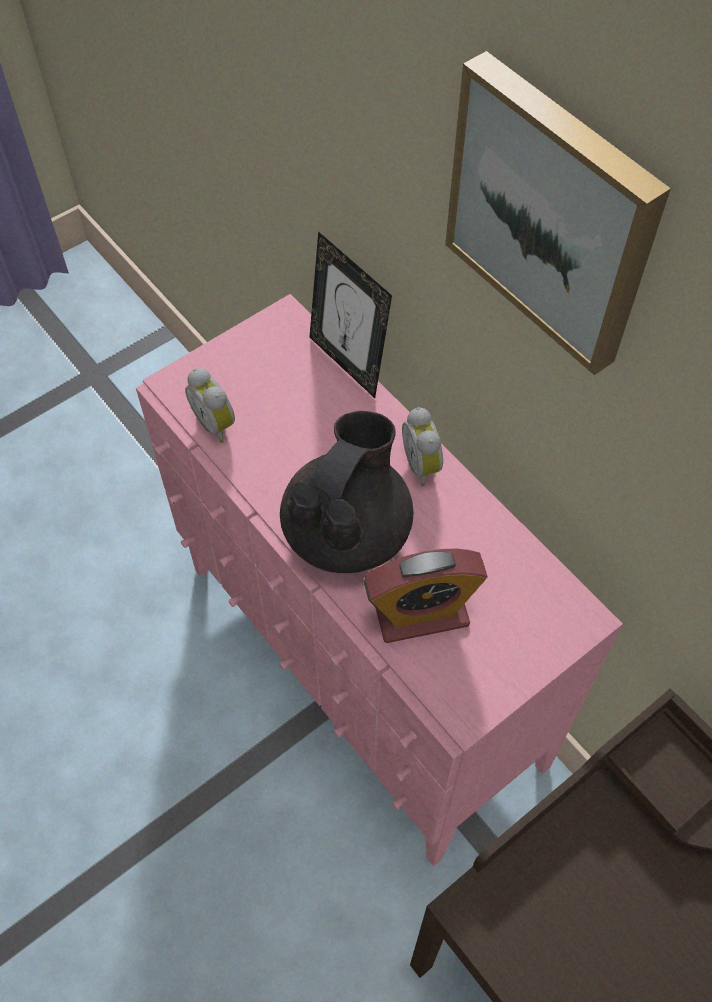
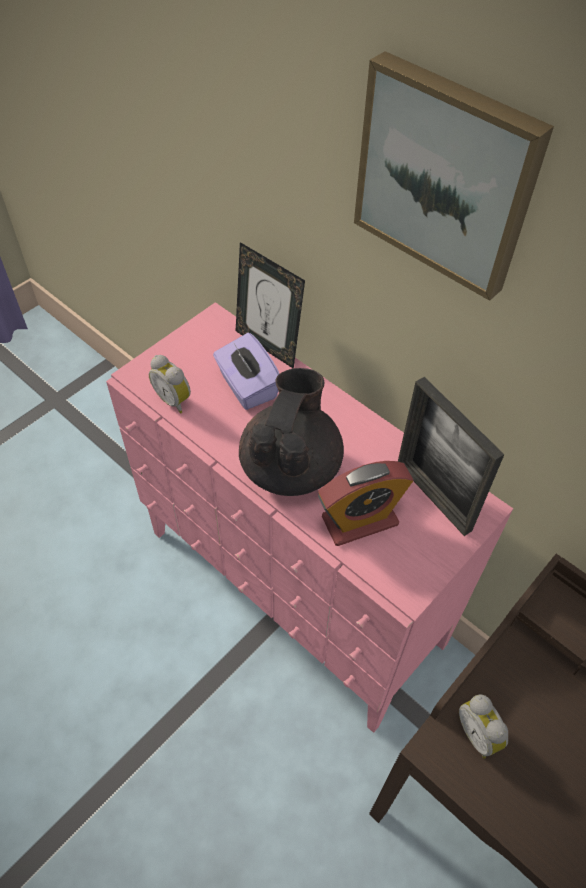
camera: 10 degrees left, 5 degrees down
(311, 416) = (247, 387): none -> purple tissue box
(424, 465) = (339, 412): alarm clock -> alarm clock (478, 733)
(522, 593) = (433, 496): none -> picture frame

